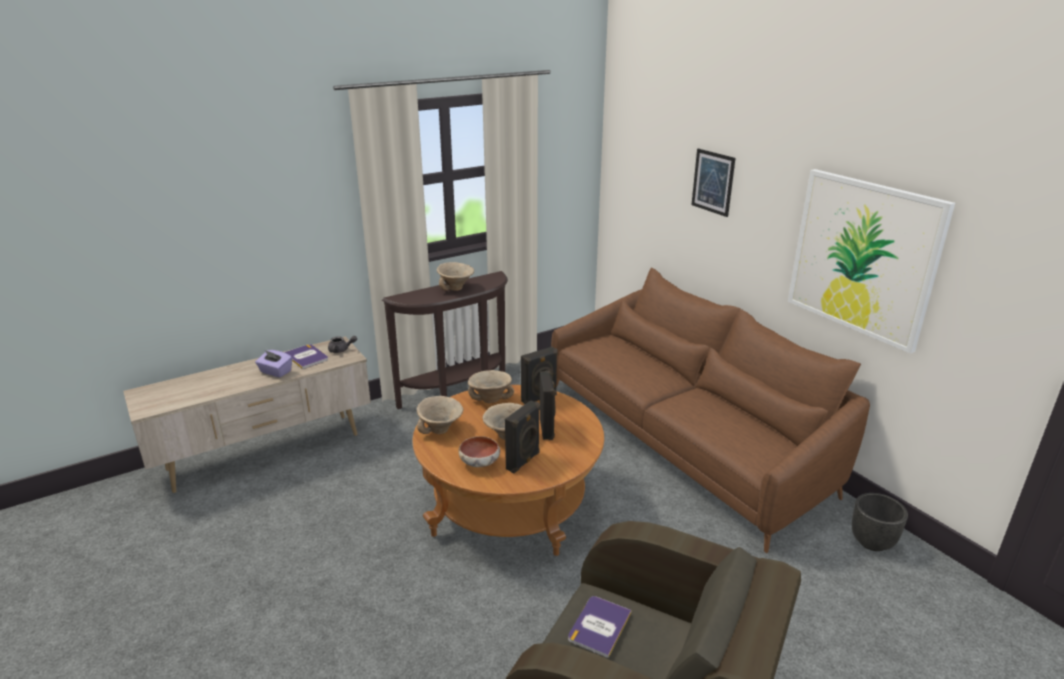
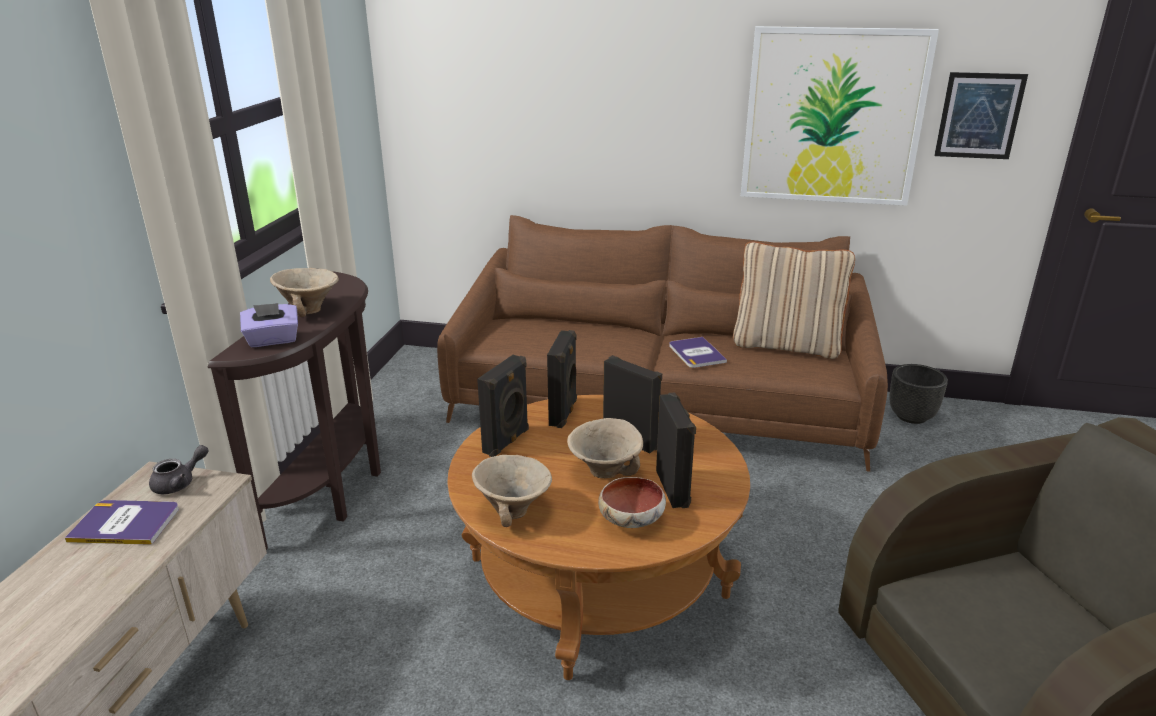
camera: 45 degrees left, 0 degrees up
(275, 372) = (100, 576): purple tissue box -> purple tissue box (273, 340)
(490, 398) = (507, 442): beige bowl -> black speaker
(599, 626) = (971, 615): book -> book (696, 353)
(713, 182) = (597, 75): picture -> picture (979, 116)
(763, 429) = (786, 345): none -> beige pillow

